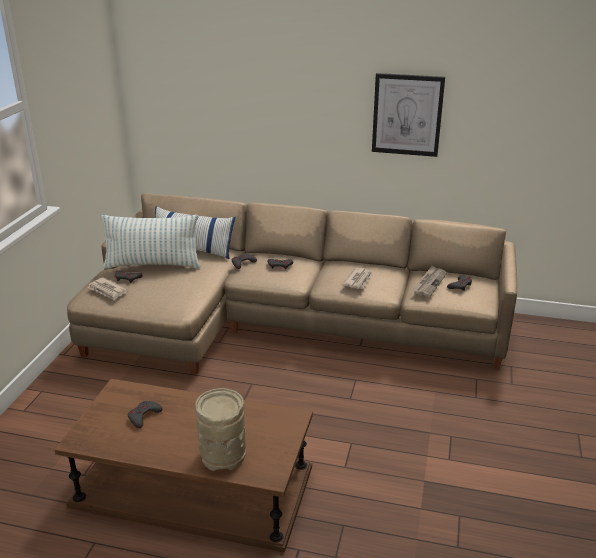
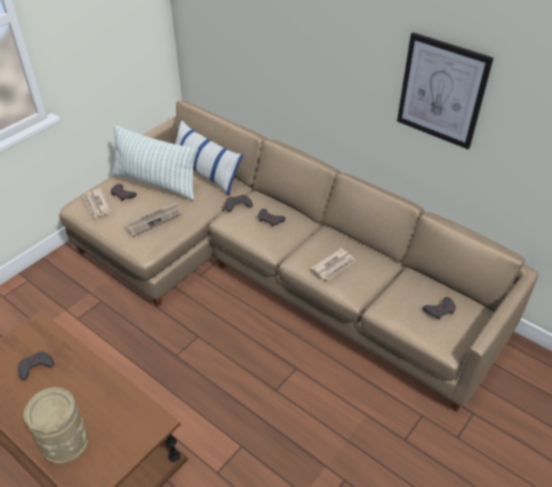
camera: 25 degrees right, 15 degrees up
(429, 283) = (408, 294): newspaper -> newspaper (154, 219)

